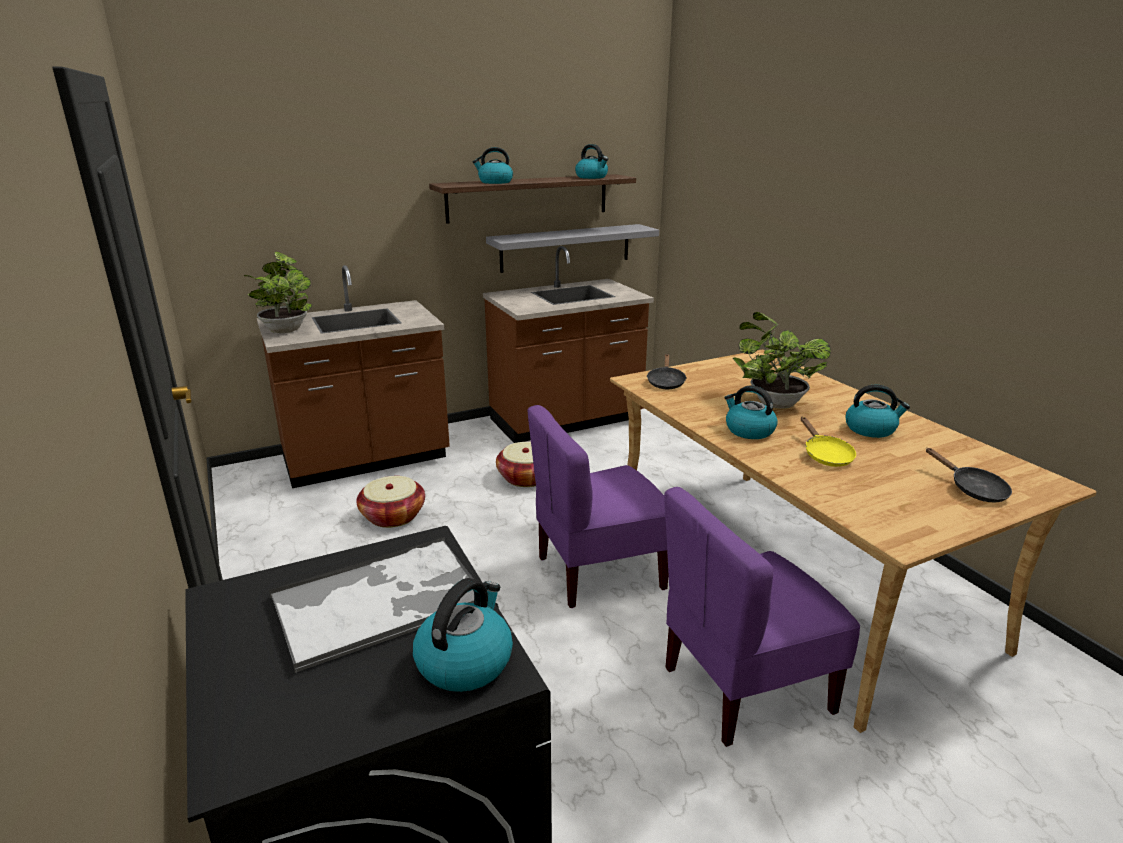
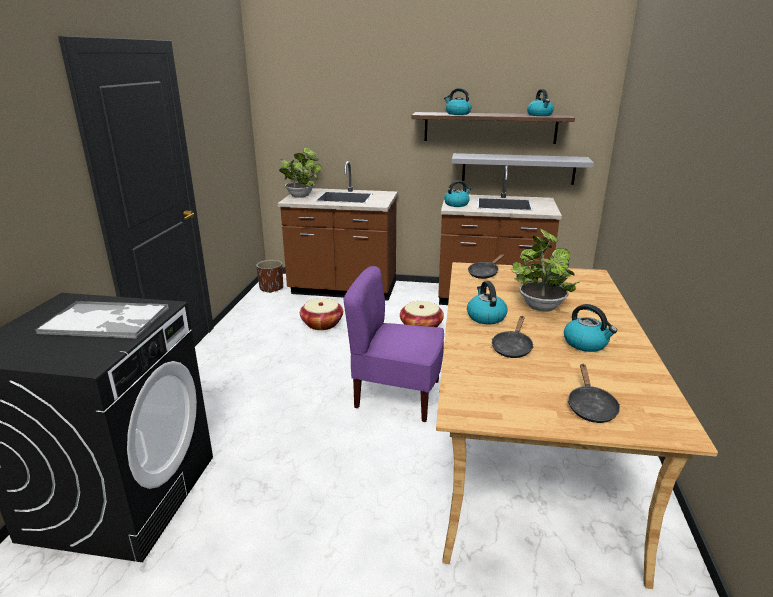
camera: 35 degrees right, 0 degrees up
(249, 489) = (271, 288): none -> brown planter
(465, 661) = (88, 355): kettle -> kettle (457, 204)
(745, 688) = (401, 499): purple chair -> none
(825, 455) = (512, 348): yellow frying pan -> black frying pan

